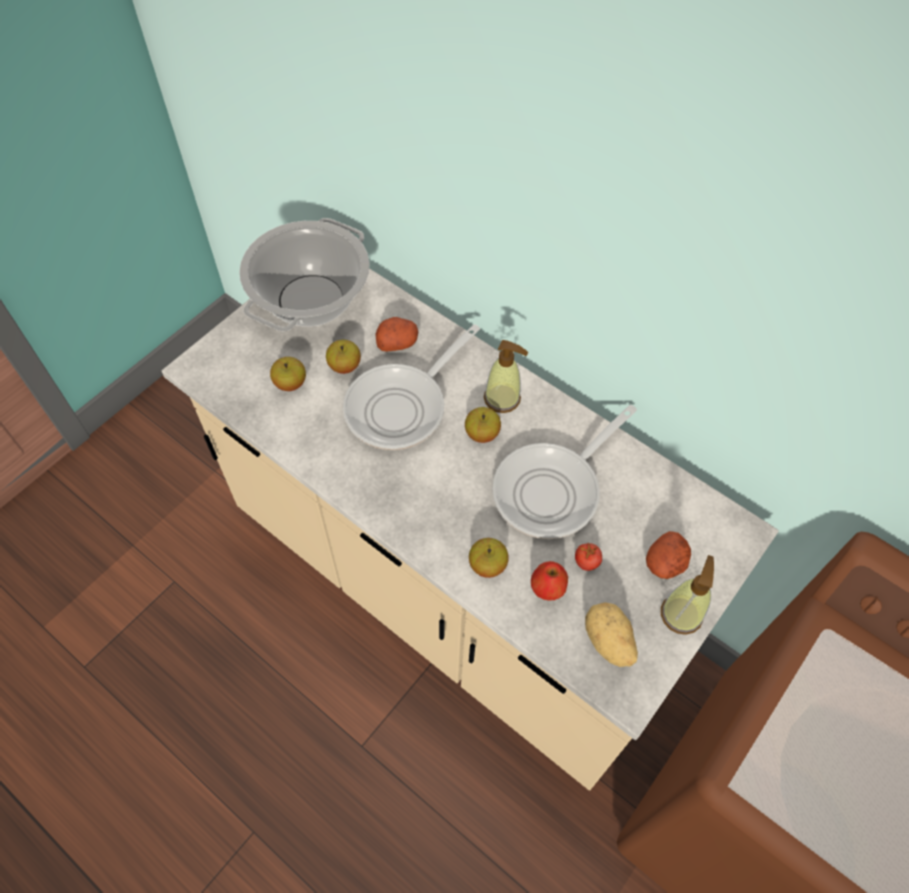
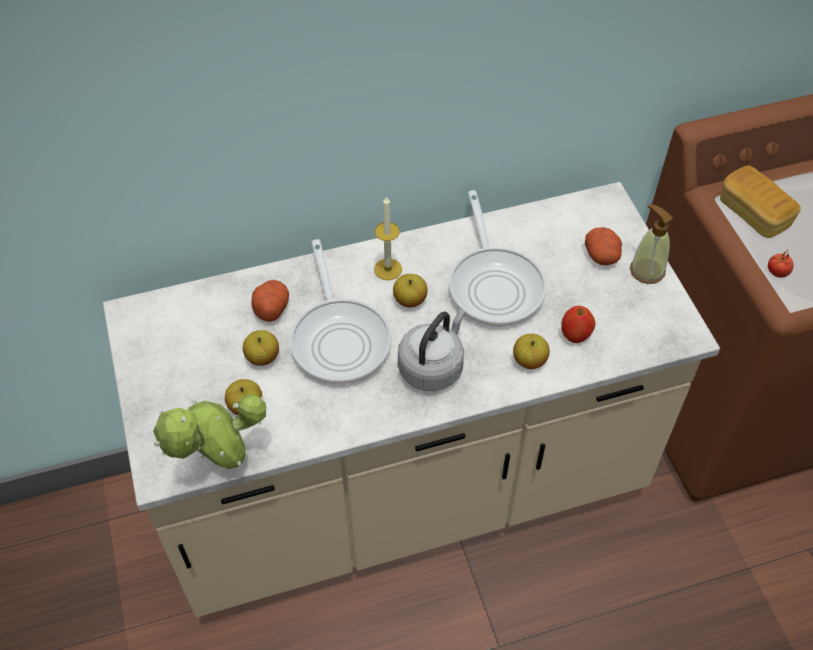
camera: 55 degrees left, 5 degrees down
(227, 402) = (224, 466): none -> potted plant
(311, 301) = (168, 346): cooking pot -> none
(423, 491) = (432, 367): none -> grey kettle
(502, 398) = (388, 269): soap dispenser -> candle
(586, 561) = (569, 299): tomato -> tomato (777, 272)
(607, 642) = (640, 324): potato -> none
(838, 681) = (753, 214): none -> bread

